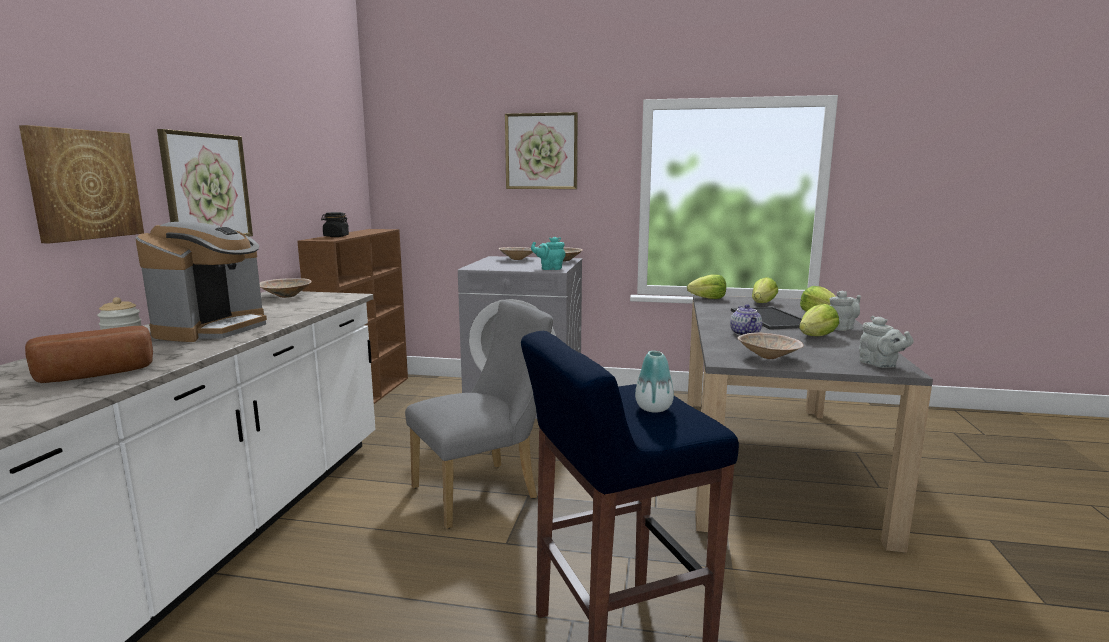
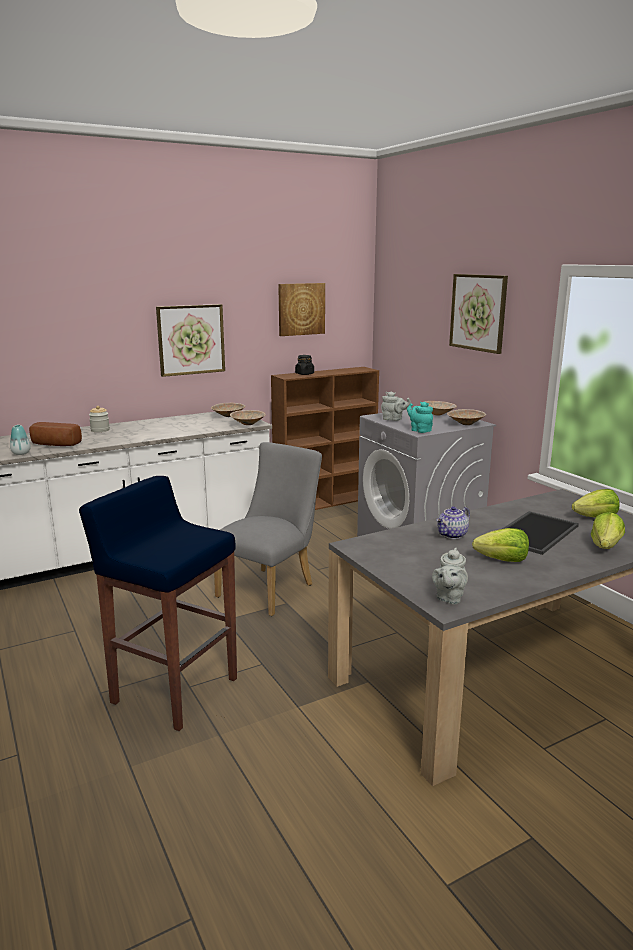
camera: 50 degrees right, 5 degrees up
(83, 184) = (104, 342): picture -> picture (301, 309)
(213, 329) = (143, 431): coffee machine -> none
(483, 491) = (270, 588): grey chair -> grey chair turned 75 degrees counterclockwise
(653, 408) = (178, 545): vase -> vase (21, 453)
(708, 298) = (559, 496): lettuce -> none
(769, 357) = (392, 556): beige bowl -> beige bowl (248, 424)
(842, 328) = (563, 564): grey teapot -> grey teapot (394, 419)

